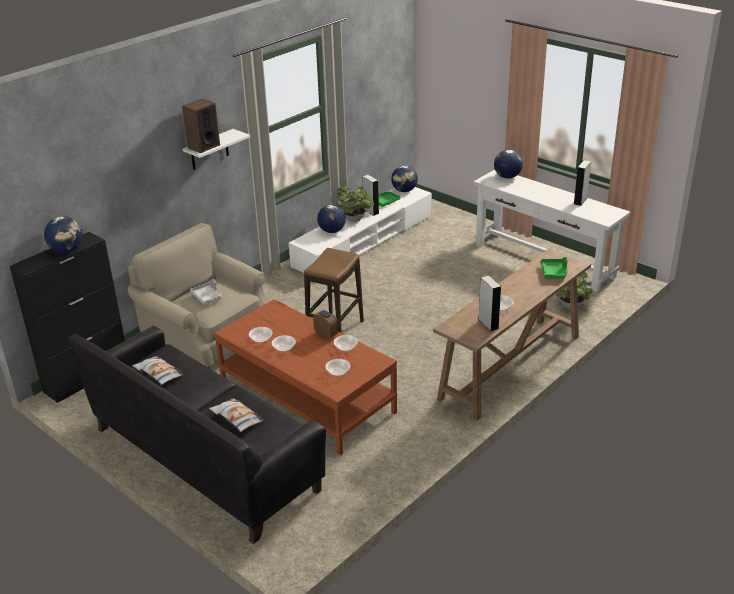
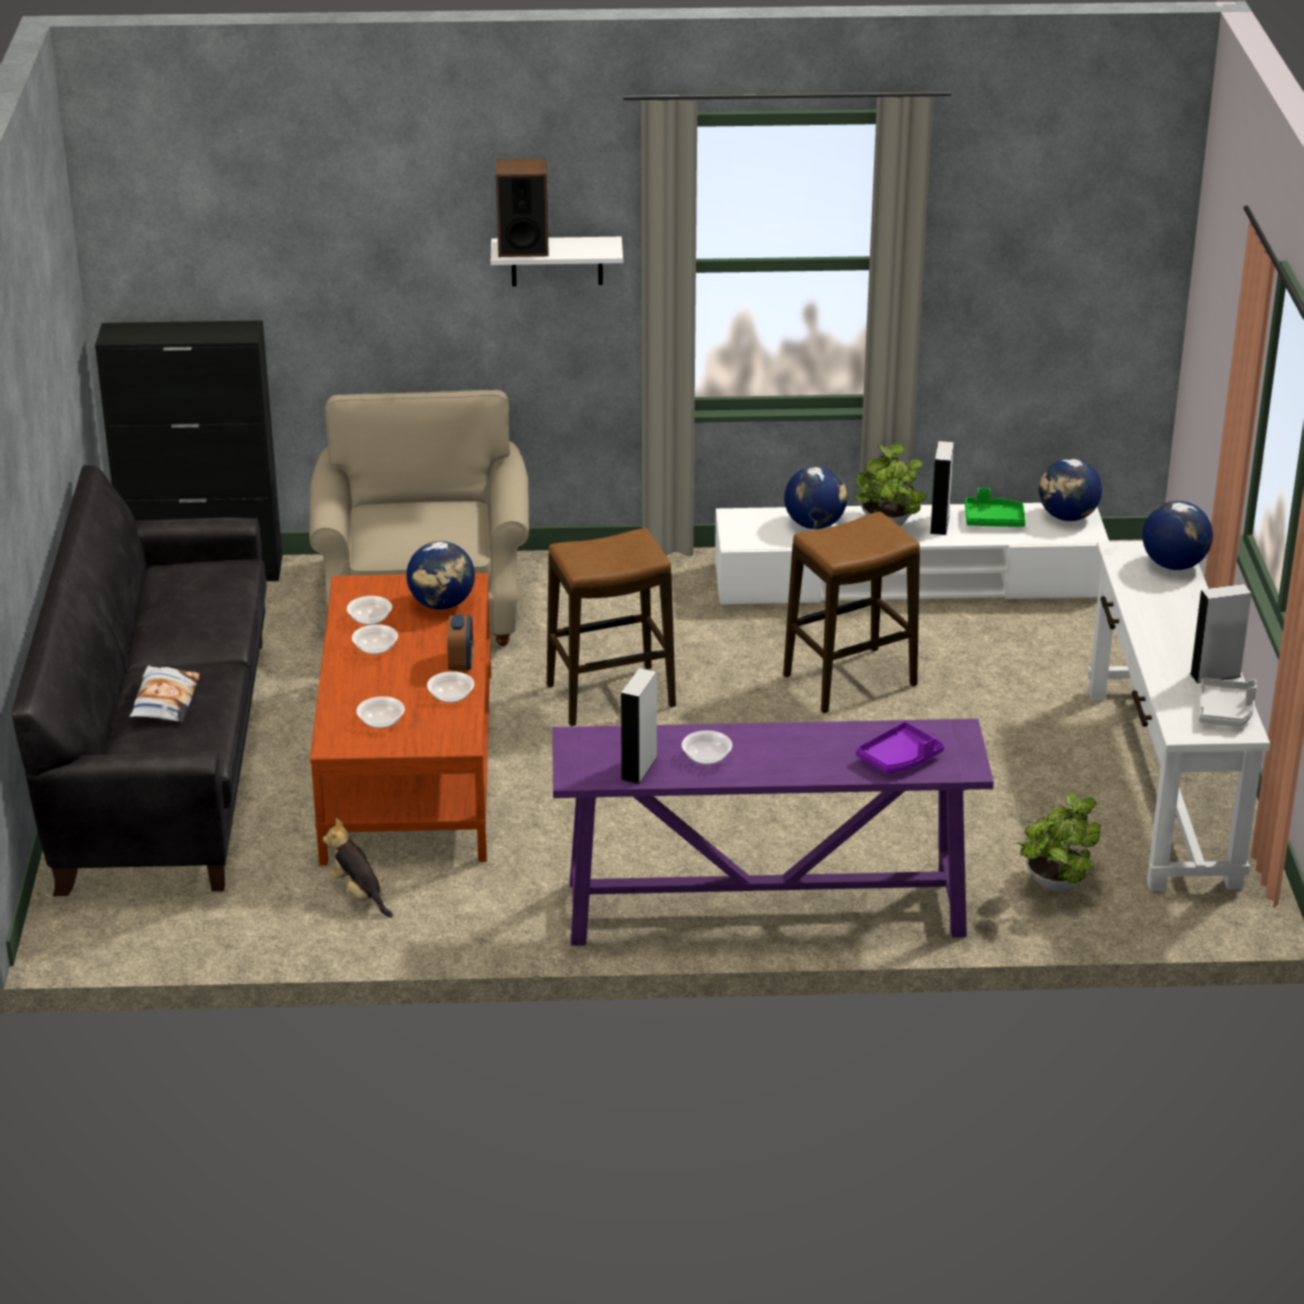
camera: 45 degrees right, 0 degrees up
(67, 250) = (193, 334): globe -> globe (442, 604)
(158, 374) = (178, 590): pillow -> none
(208, 297) = (413, 522): grey tray -> grey tray (1225, 712)
(374, 455) = (360, 894): none -> plush toy
(402, 281) = (850, 680): none -> stool
(510, 367) = (763, 909): brown console table -> purple console table
(554, 272) = (900, 759): green tray -> purple tray

